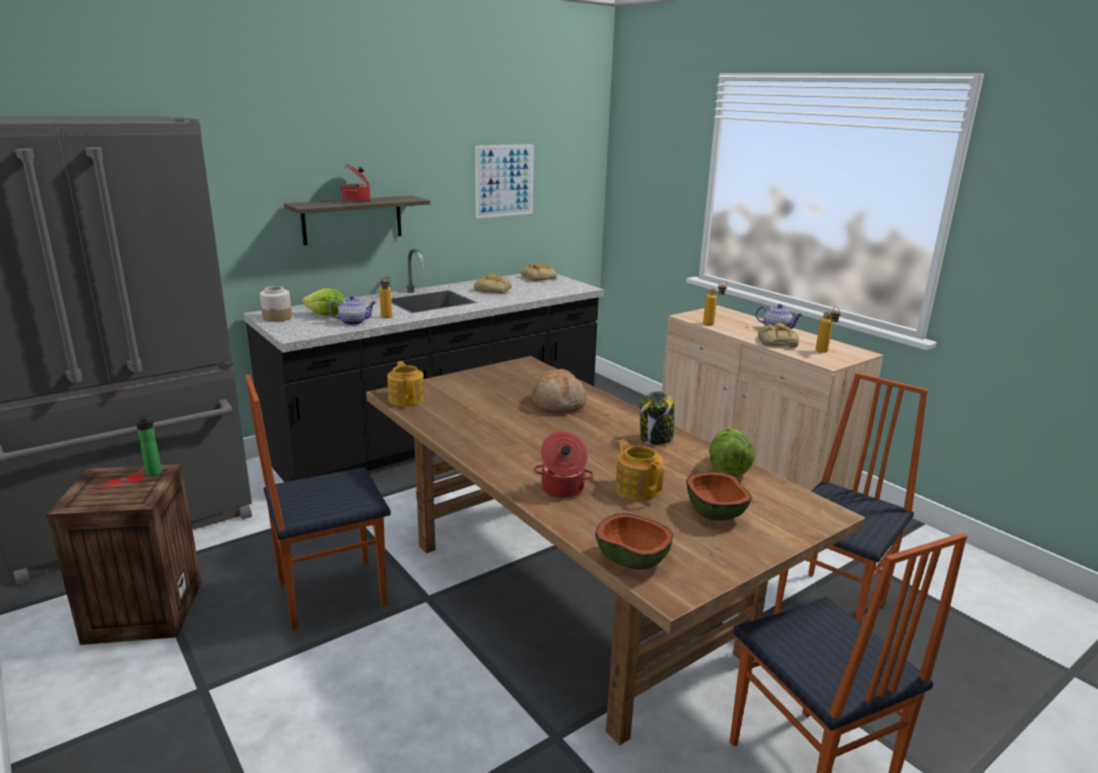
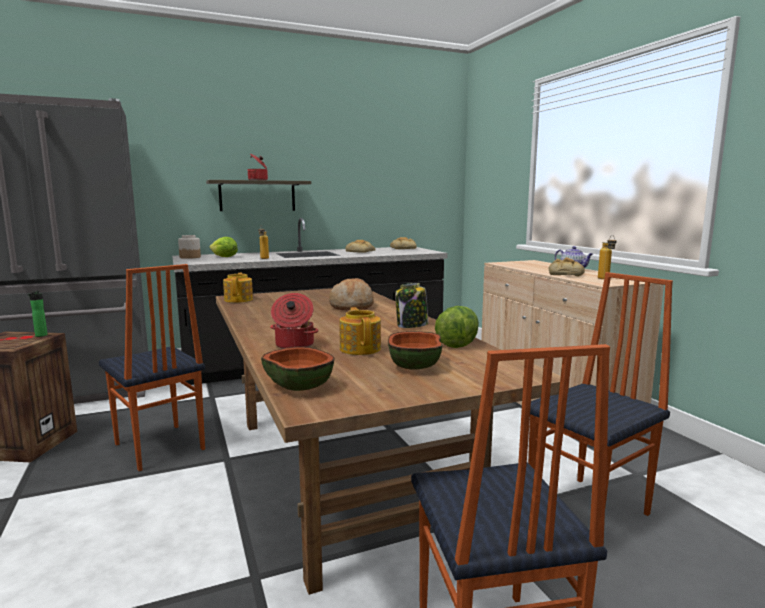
camera: 15 degrees right, 10 degrees down
(330, 593) = (158, 447): chair -> chair turned 120 degrees counterclockwise
(354, 322) = (238, 259): teapot -> none
(504, 180) = (378, 176): picture -> none
(712, 324) = (517, 266): bottle -> none

